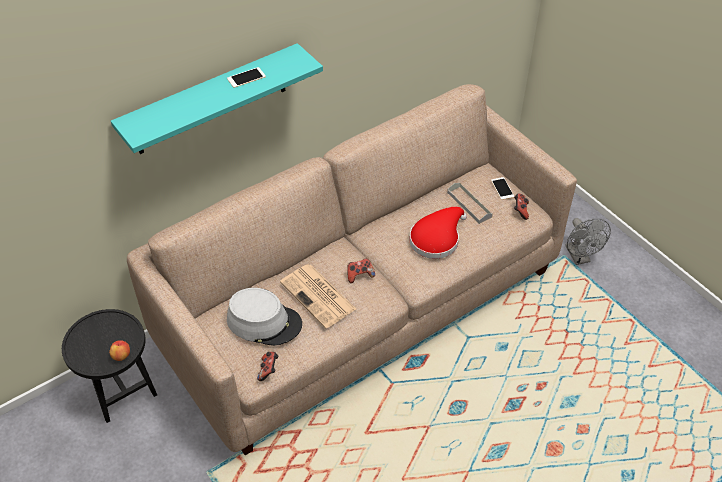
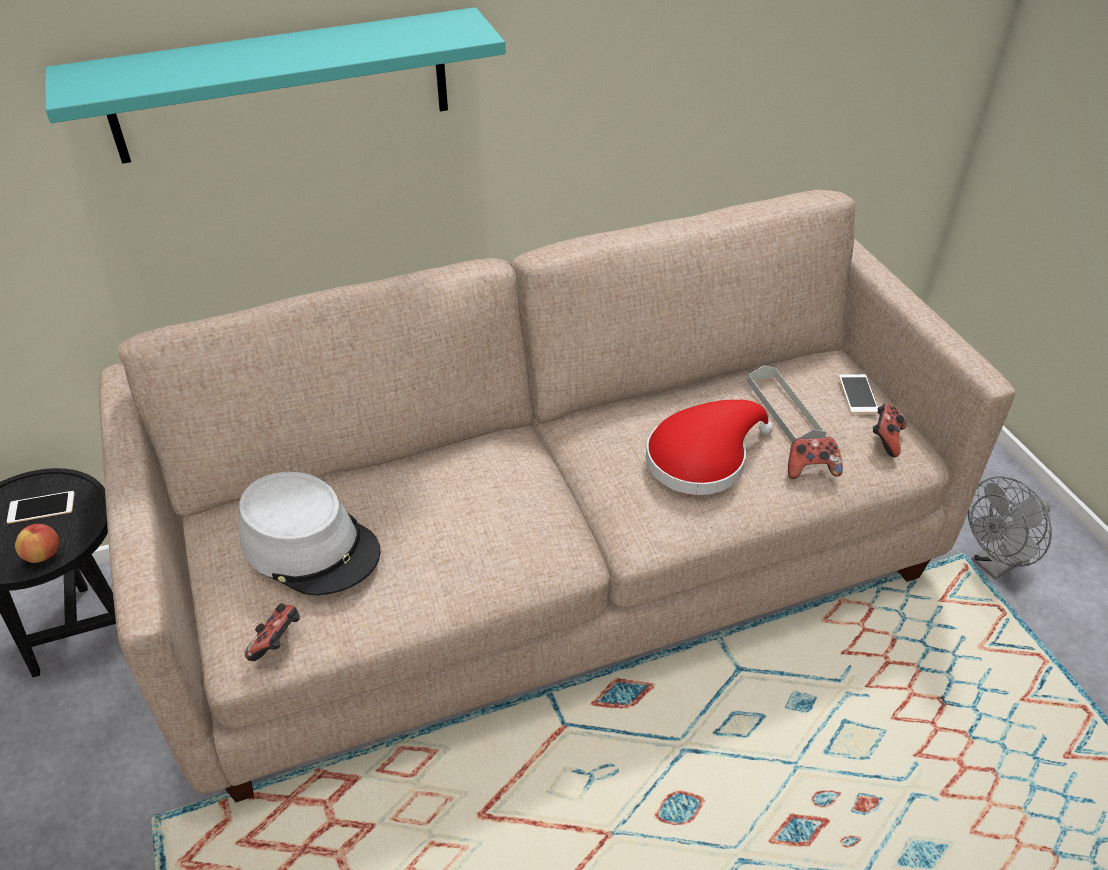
camera: 15 degrees right, 5 degrees down
(246, 77) = (345, 40): phone -> phone (41, 507)
(319, 296) = (433, 519): newspaper -> none
(359, 275) = (527, 495): game controller -> game controller (811, 468)
(580, 257) = (994, 564): grey fan -> grey fan turned 60 degrees clockwise

